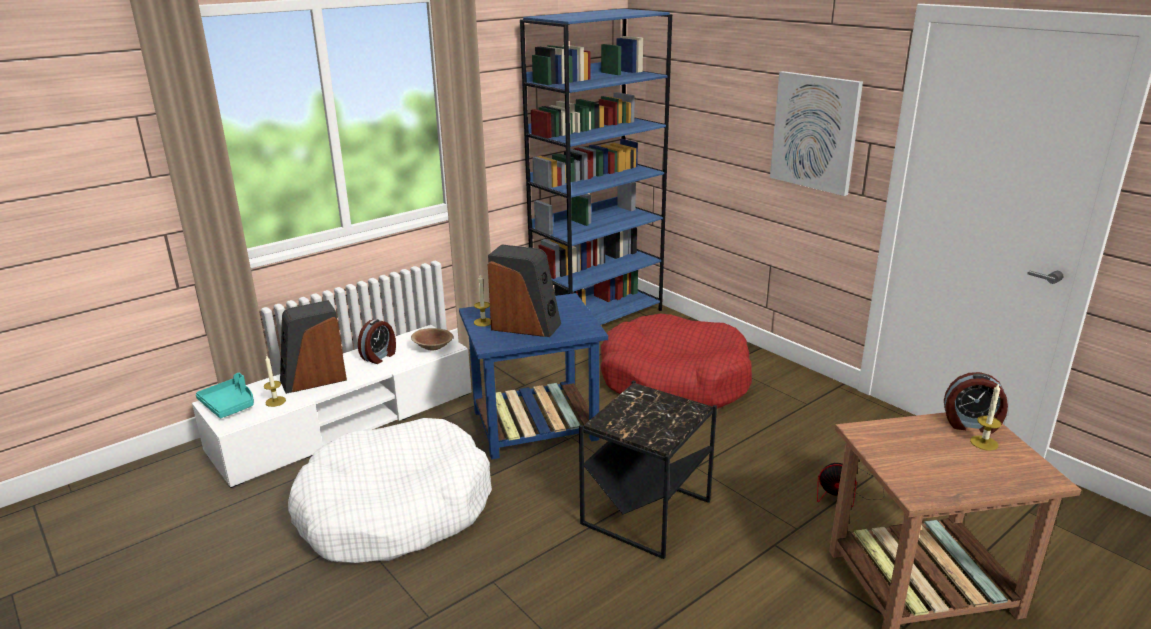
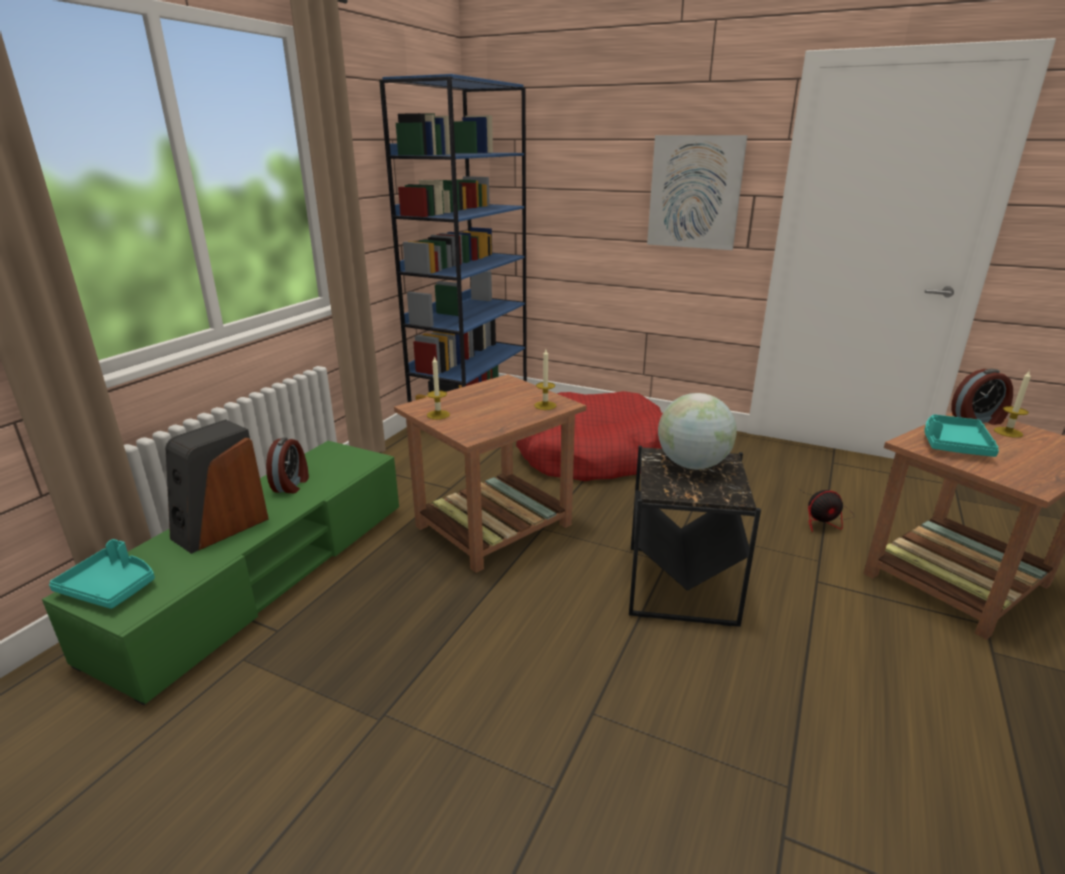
camera: 25 degrees left, 0 degrees up
(275, 401) = (183, 566): candle -> candle (545, 405)
(345, 422) = (263, 575): white tv stand -> green tv stand
(394, 510) = (405, 664): white dog bed -> none
(433, 347) = (351, 462): brown bowl -> none
(526, 326) = (491, 410): speaker -> none
(536, 424) = (495, 524): blue side table -> brown side table
(657, 407) = (692, 465): none -> globe
(901, 442) = (953, 445): none -> turquoise tray

